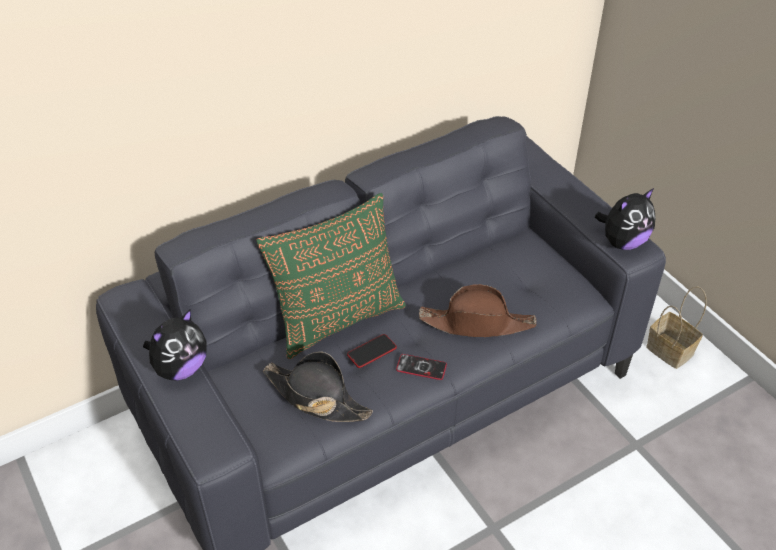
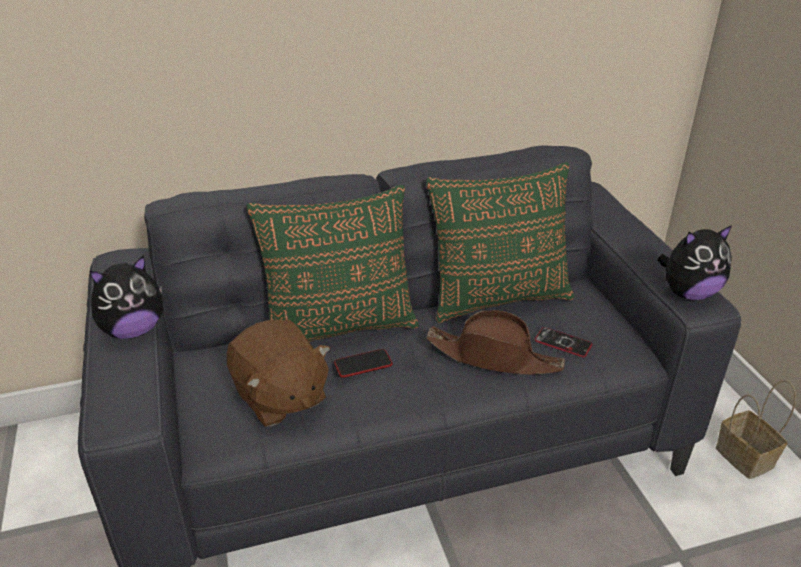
camera: 15 degrees right, 10 degrees down
(316, 397) = (279, 397): black hat -> brown plush toy
(421, 367) = (412, 390): phone -> phone (563, 343)
(462, 265) = (498, 299): none -> green pillow

